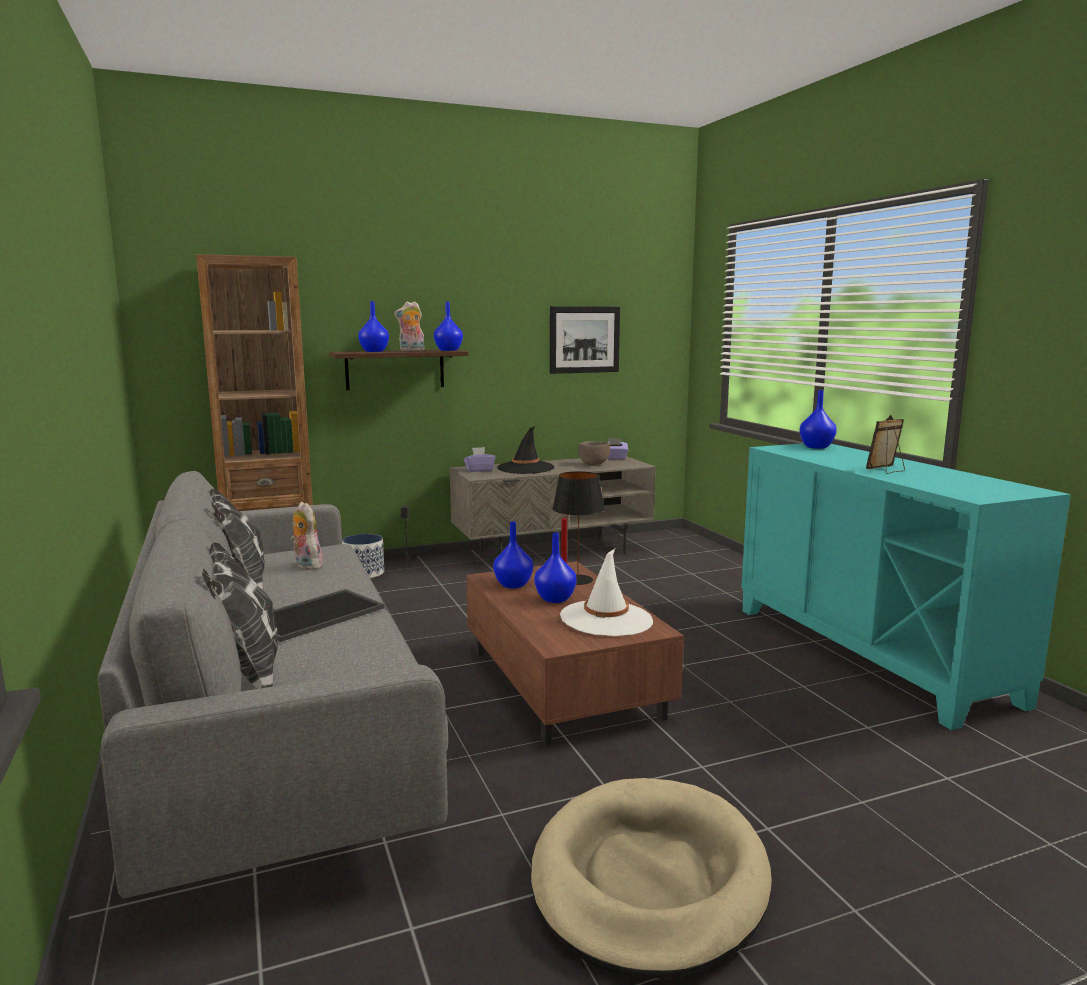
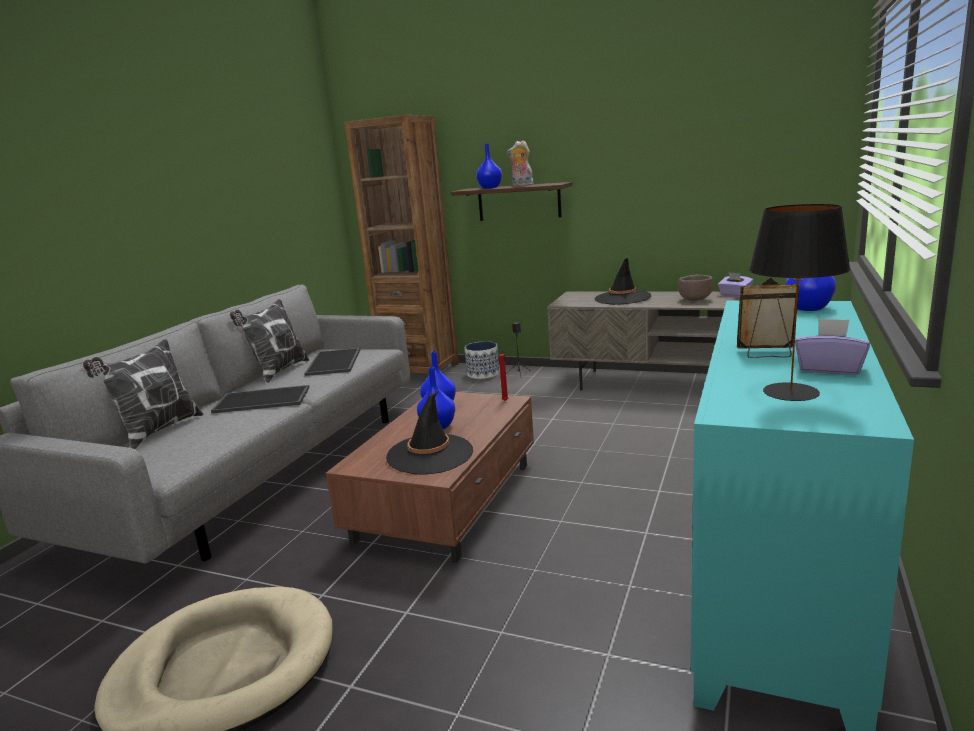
camera: 45 degrees right, 5 degrees up
(306, 565) = (335, 362): plush toy -> tray
(448, 350) = (552, 184): blue vase -> none
(479, 470) = (580, 296): purple tissue box -> purple tissue box (829, 368)
(577, 580) = (490, 414): black table lamp -> black table lamp (790, 392)
(584, 339) = (711, 164): picture -> none
(606, 619) = (430, 454): white hat -> black hat

